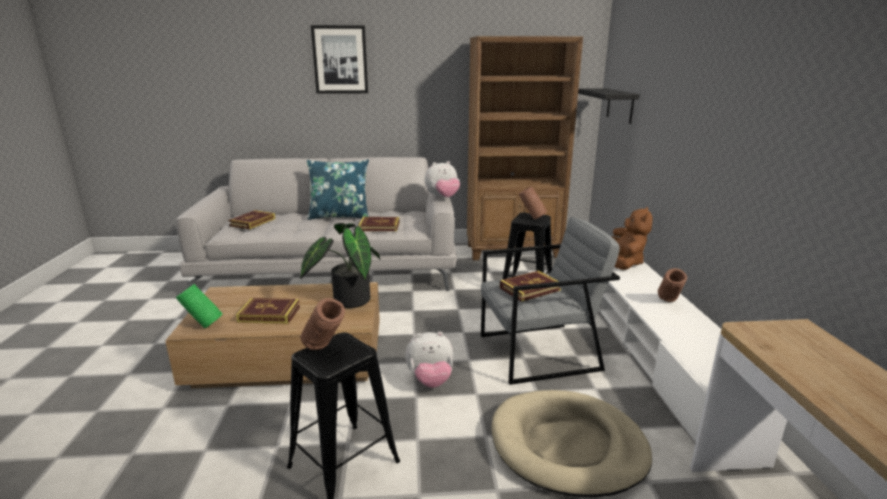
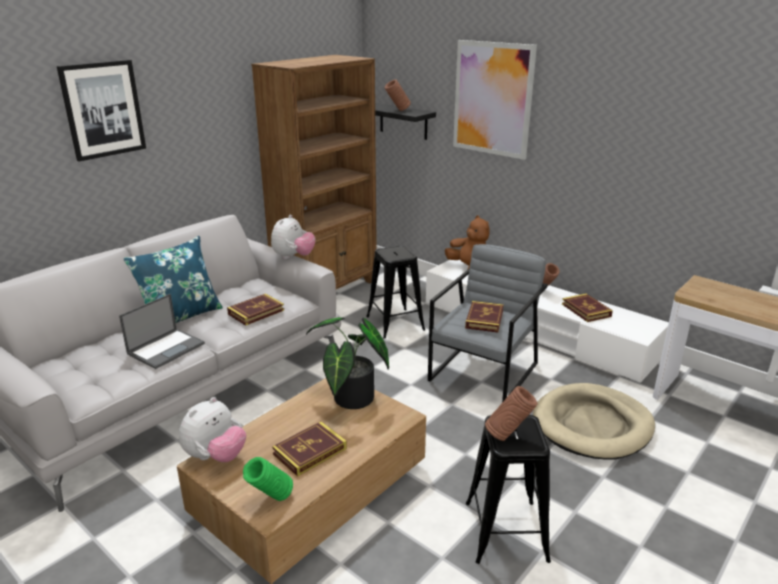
camera: 45 degrees left, 5 degrees up
(252, 222) = (90, 367): book -> book (586, 310)
(299, 227) = (166, 348): none -> laptop
(430, 381) = (454, 436): plush toy -> plush toy (216, 456)
(531, 218) = (395, 253): brown vase -> brown vase (397, 110)
(677, 75) = (492, 99): none -> picture

